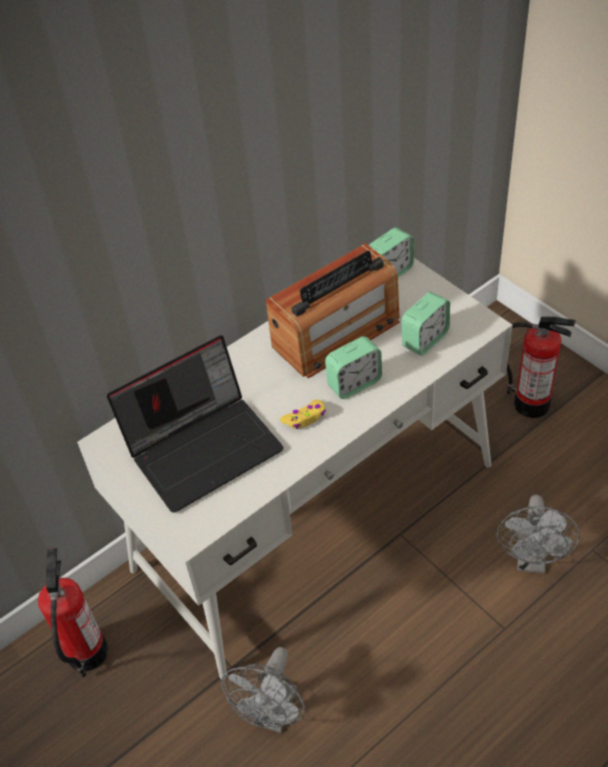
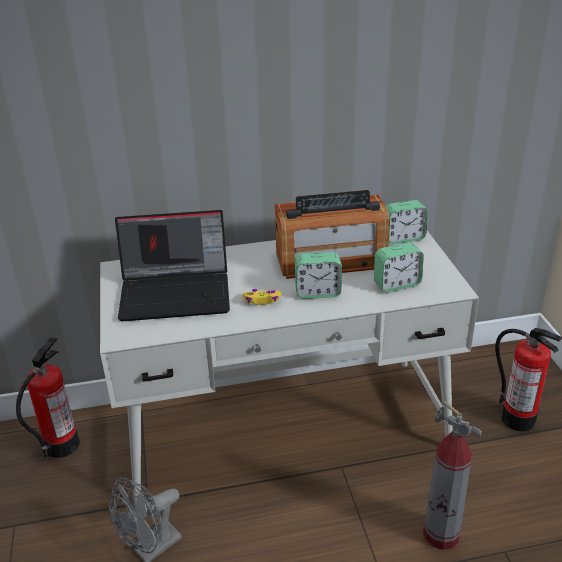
camera: 25 degrees right, 15 degrees down
(531, 560) = (441, 535): grey fan -> fire extinguisher

